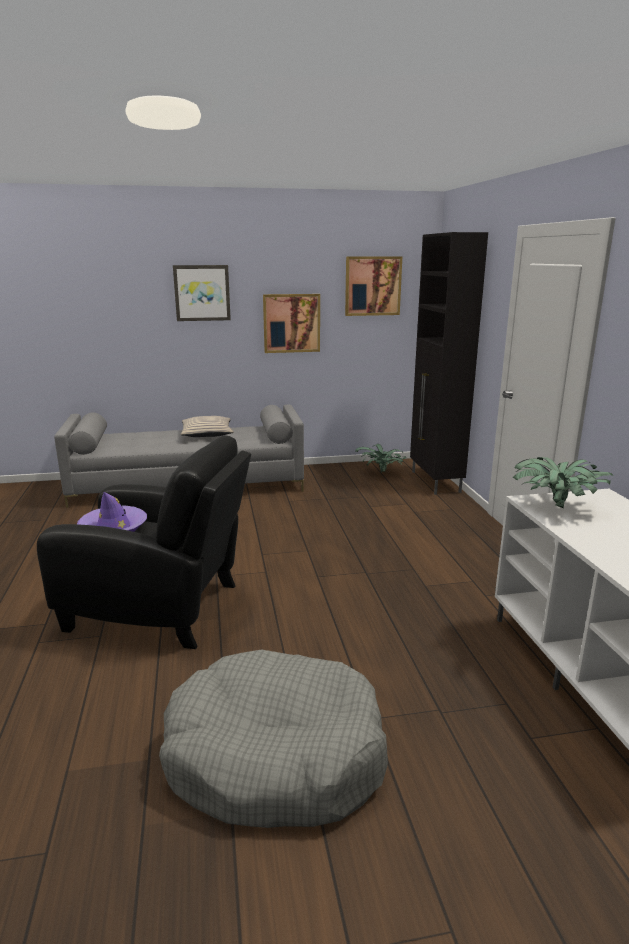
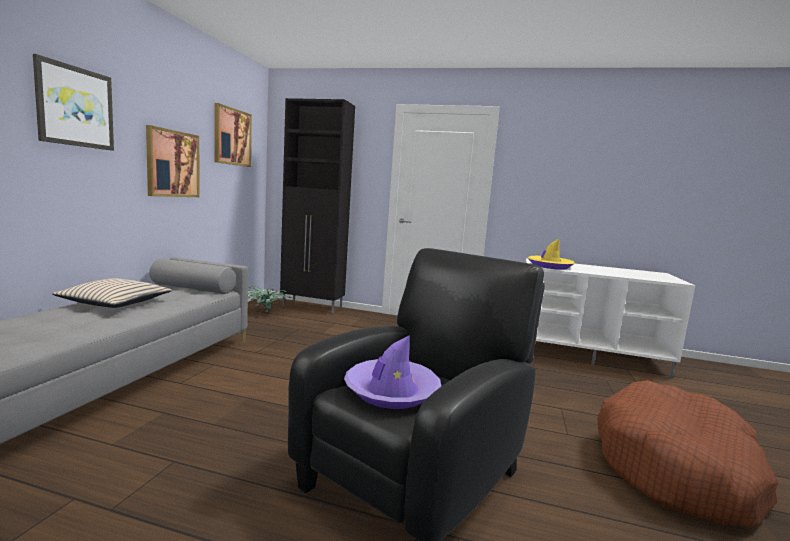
camera: 65 degrees left, 10 degrees down
(275, 756) = (676, 468): grey dog bed -> brown dog bed
(556, 506) = (549, 266): potted plant -> yellow hat

